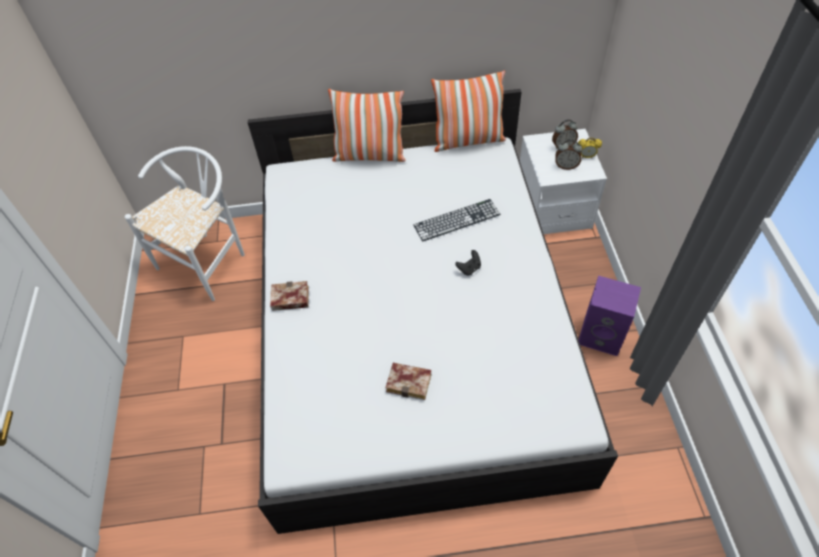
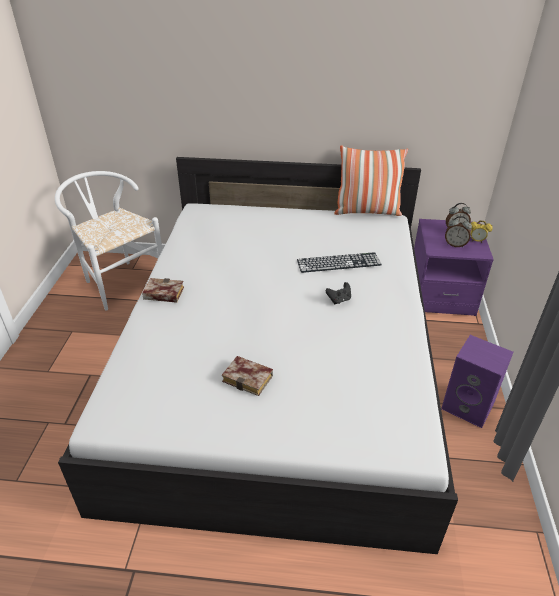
camera: 10 degrees right, 15 degrees down
(208, 260) = (119, 280): white chair -> white chair turned 90 degrees counterclockwise
(369, 155) = (276, 208): pillow -> none
(553, 208) = (440, 294): white nightstand -> purple nightstand

